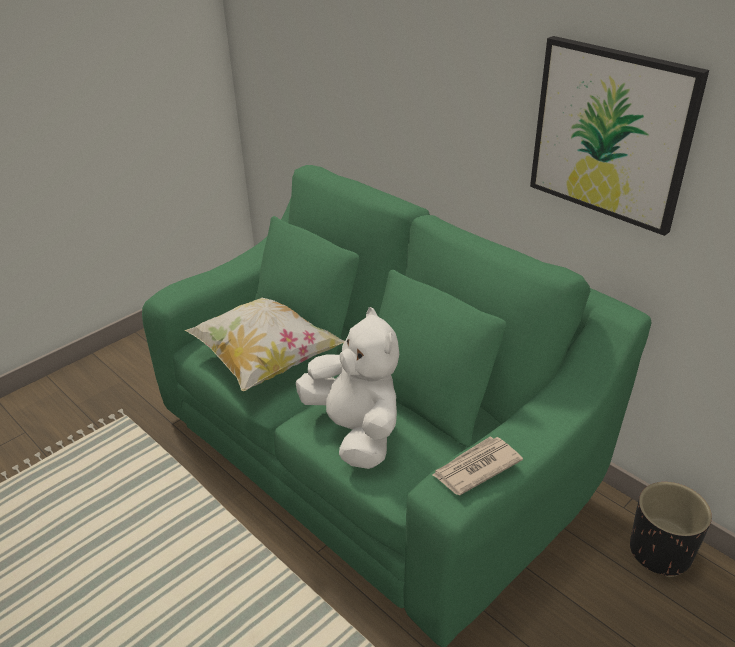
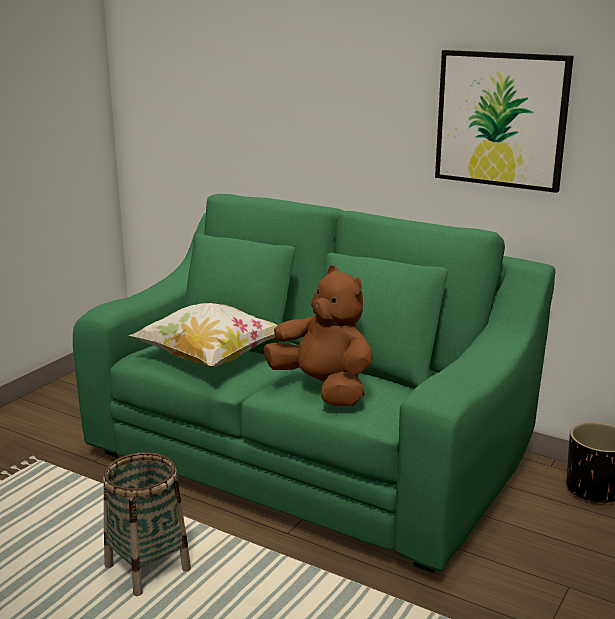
camera: 15 degrees left, 15 degrees down
(174, 571) = (147, 567): none -> basket
(355, 431) = (323, 389): white plush toy -> brown plush toy
(475, 468) = (451, 379): newspaper -> none

